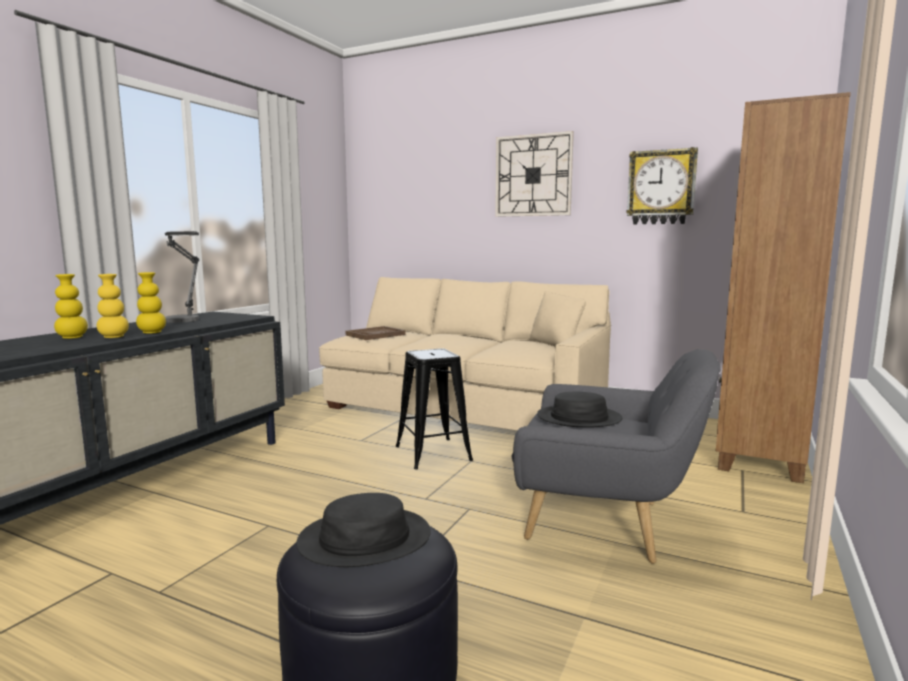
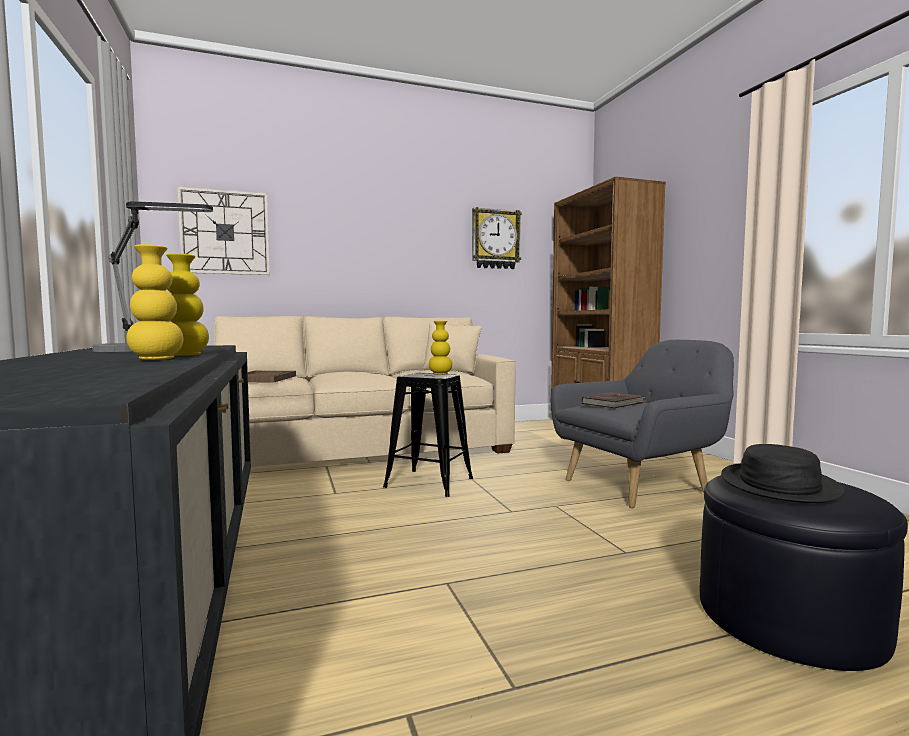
camera: 45 degrees left, 5 degrees down
(72, 337) = (71, 363): yellow vase -> yellow vase (440, 374)
(533, 175) = (388, 217): wall clock -> wall clock (225, 232)
(579, 418) = (614, 403): black hat -> brown book

